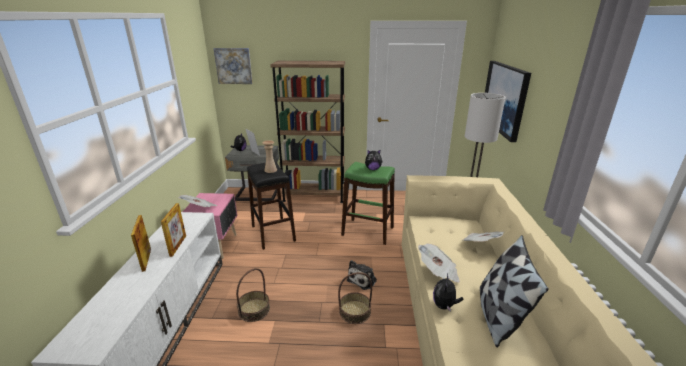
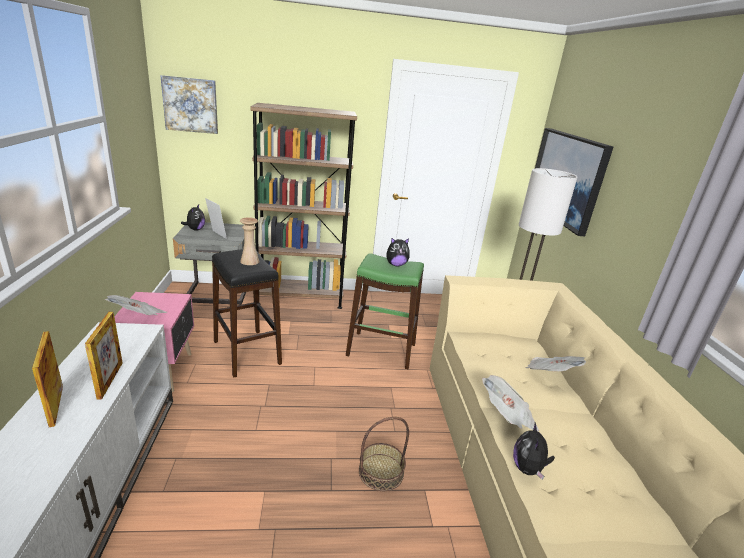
camera: 10 degrees left, 0 degrees up
(254, 310) = (229, 475): basket -> none
(363, 279) = (385, 421): plush toy -> none
(498, 316) = (602, 482): pillow -> none

